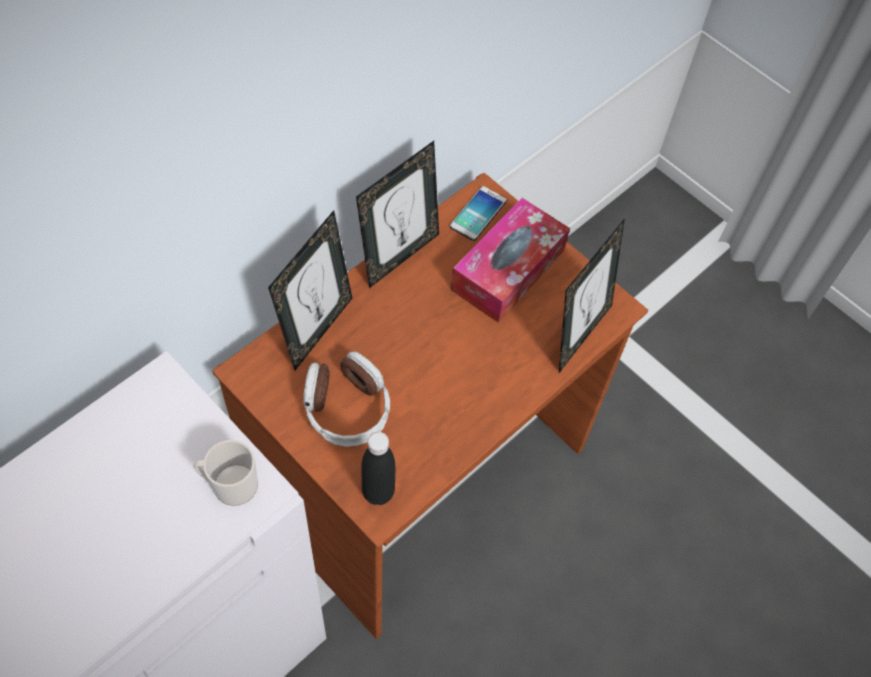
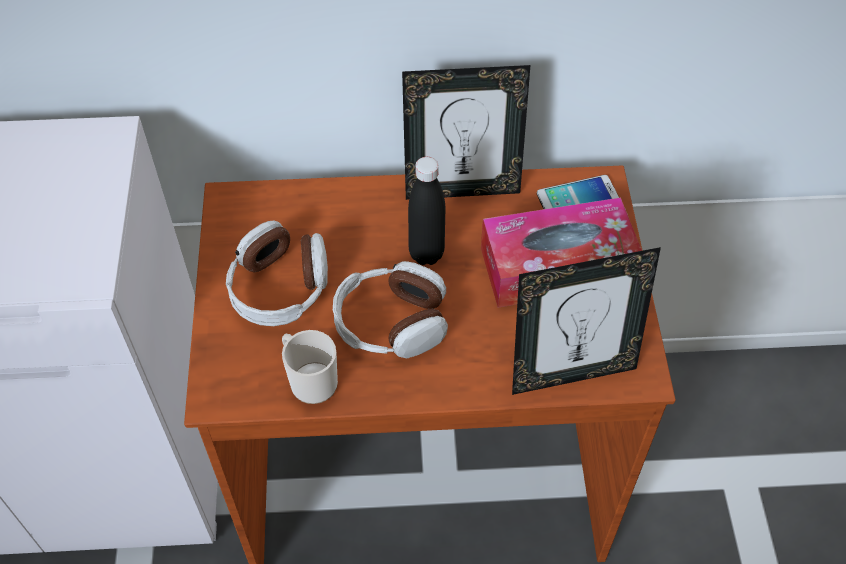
camera: 45 degrees right, 5 degrees down
(230, 485) = (68, 253): mug -> mug (310, 380)
(317, 329) = (323, 205): picture frame -> none
(378, 492) = (232, 377): black bottle -> black bottle (426, 253)
(442, 380) = (390, 322): none -> headphones

